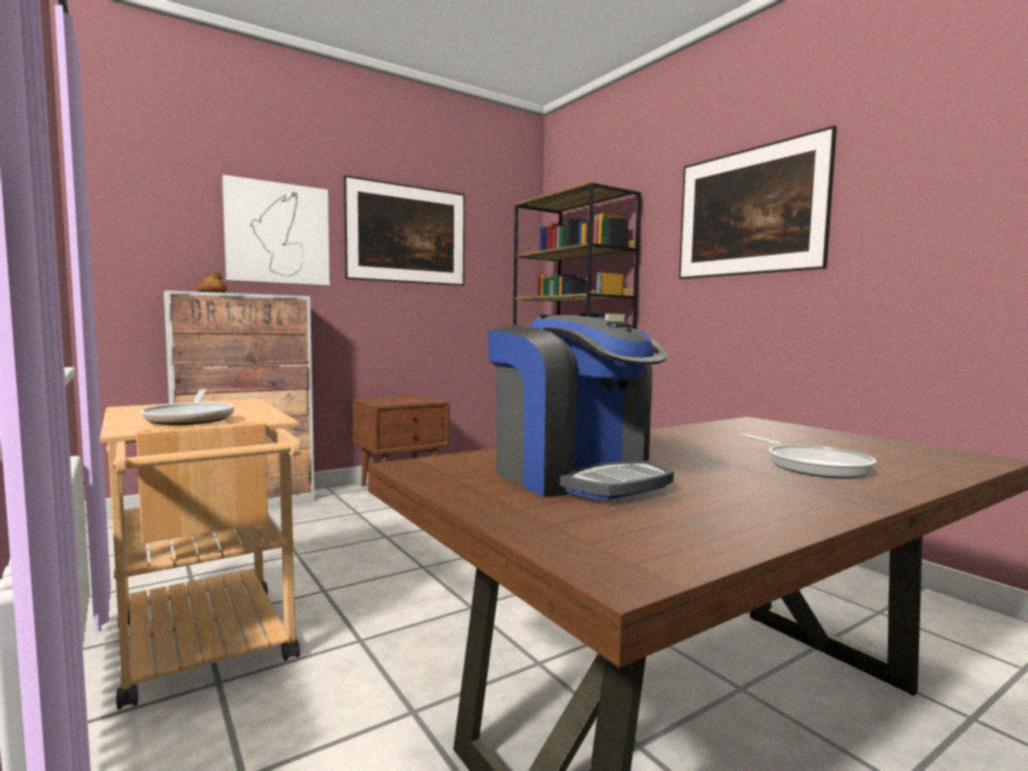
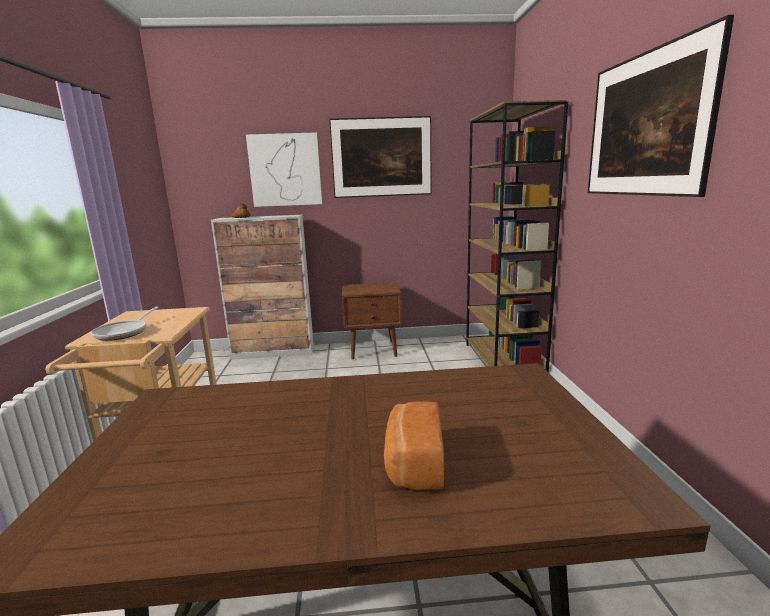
camera: 30 degrees right, 10 degrees up
(574, 476) = (214, 432): coffee machine -> none
(813, 466) = (413, 464): frying pan -> bread

